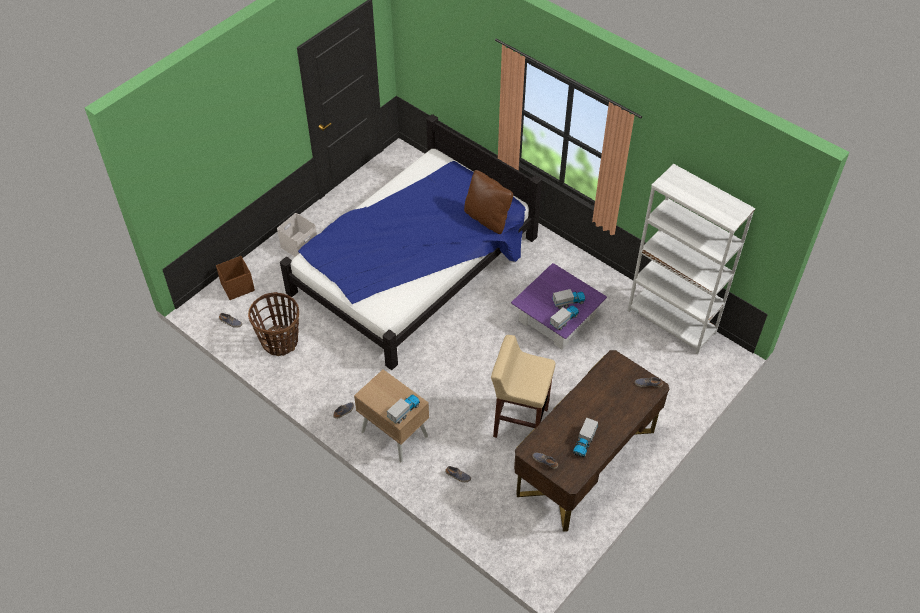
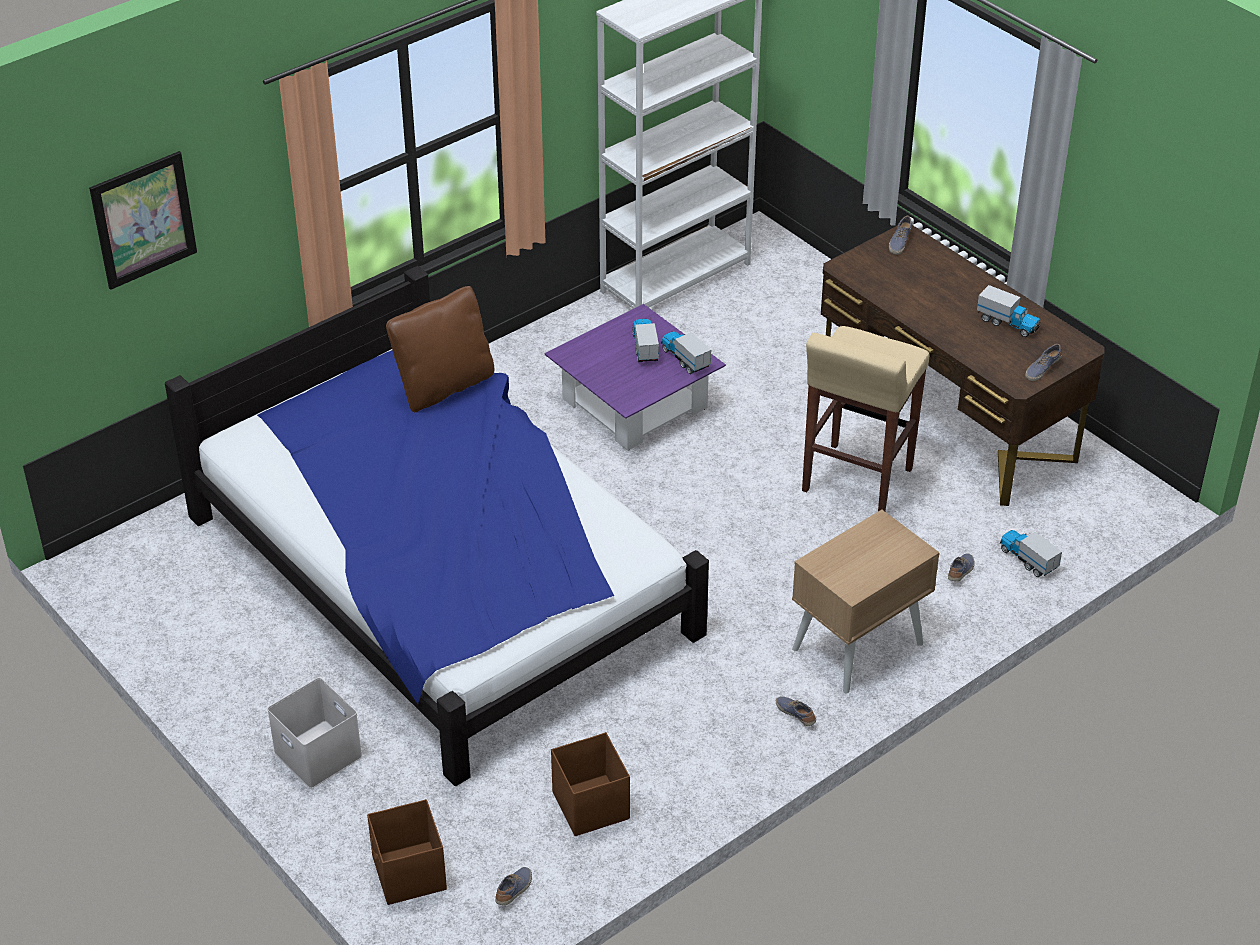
camera: 80 degrees left, 10 degrees down
(280, 341) = (591, 805): basket -> brown storage box
(404, 412) = (900, 542): toy truck -> toy truck (1027, 560)
(450, 50) = (143, 220): none -> picture

